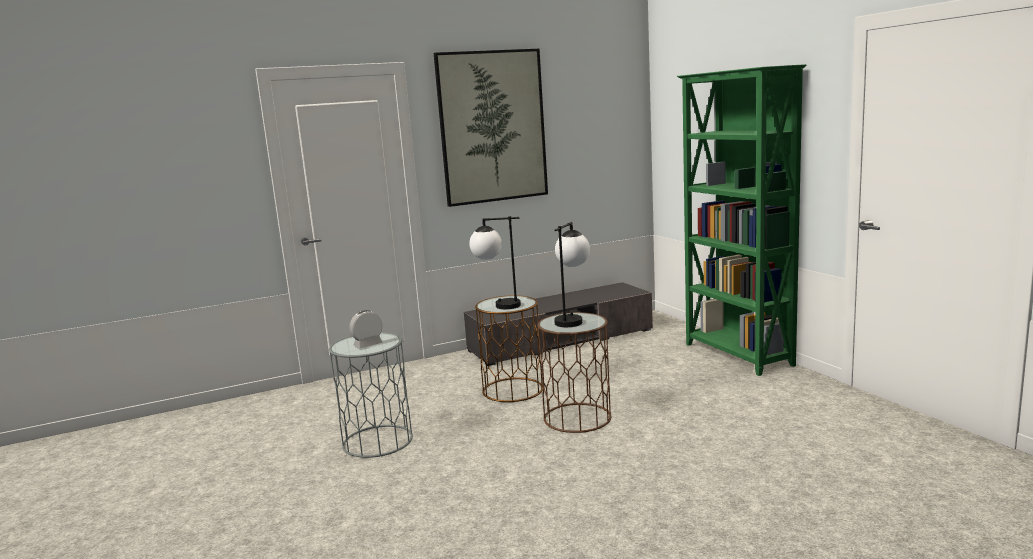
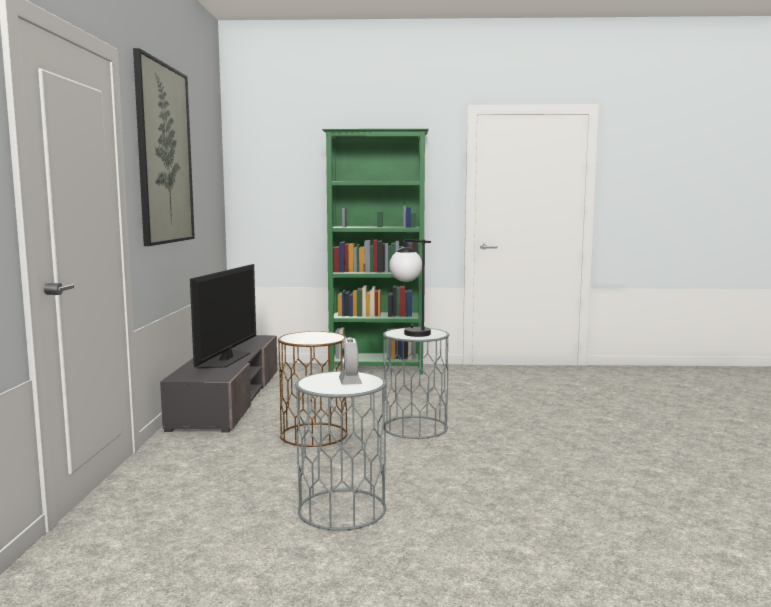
camera: 65 degrees left, 5 degrees down
(497, 306) = (315, 340): table lamp -> none
(544, 306) = (226, 359): none -> television
(577, 418) = (415, 427): brown side table -> grey side table

